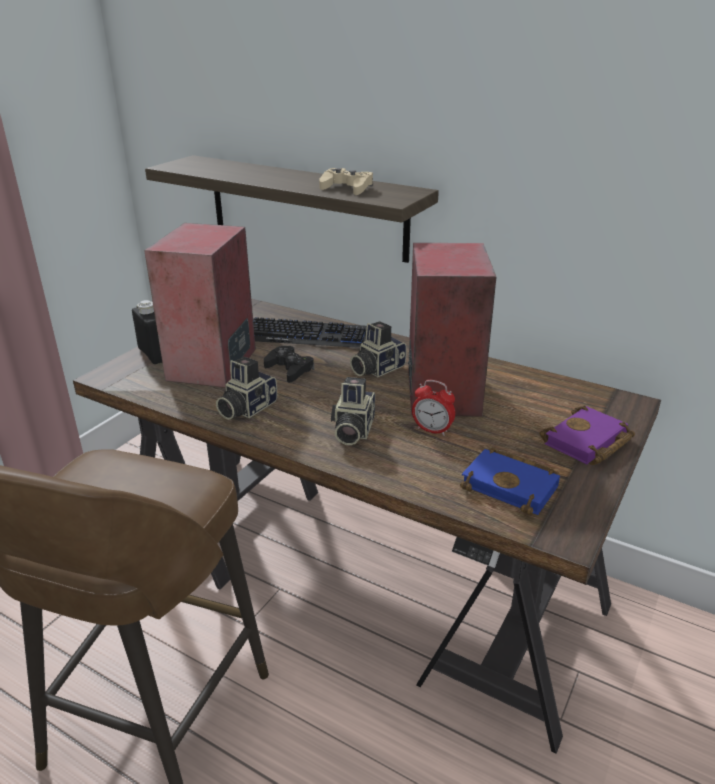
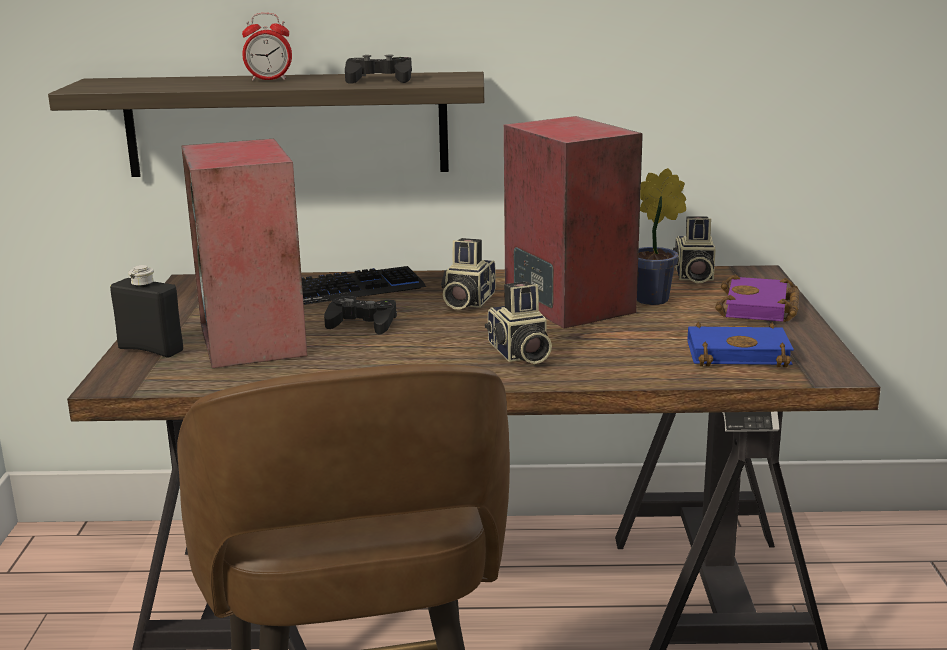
camera: 30 degrees left, 10 degrees down
(246, 408) = (363, 366): camera -> camera (693, 276)
(347, 188) = (379, 80): beige game controller -> black game controller
(432, 430) = (603, 334): alarm clock -> alarm clock (269, 79)
(513, 407) = (656, 299): none -> potted plant

